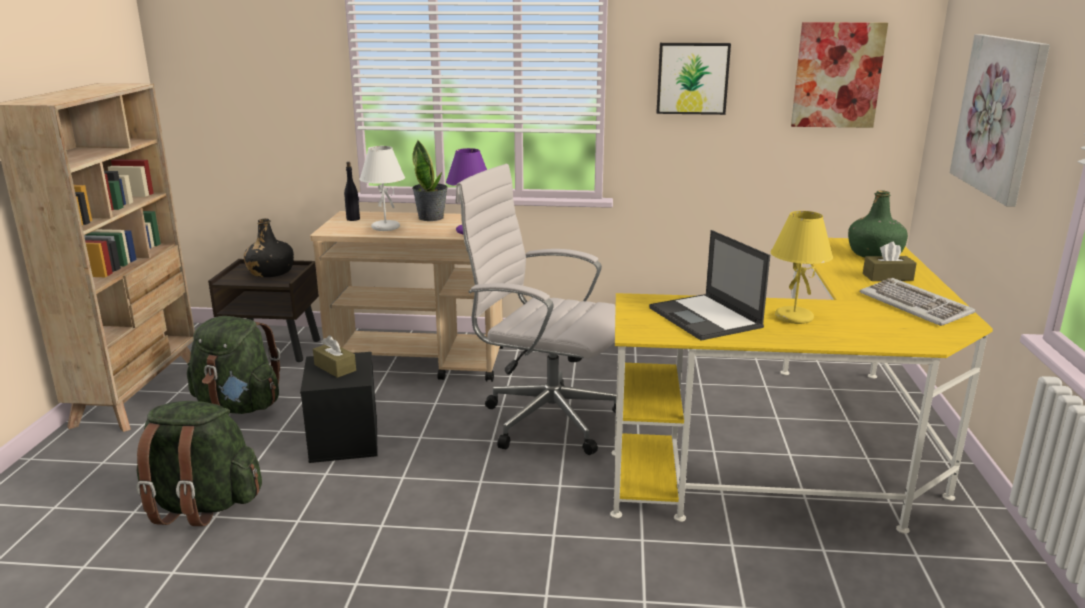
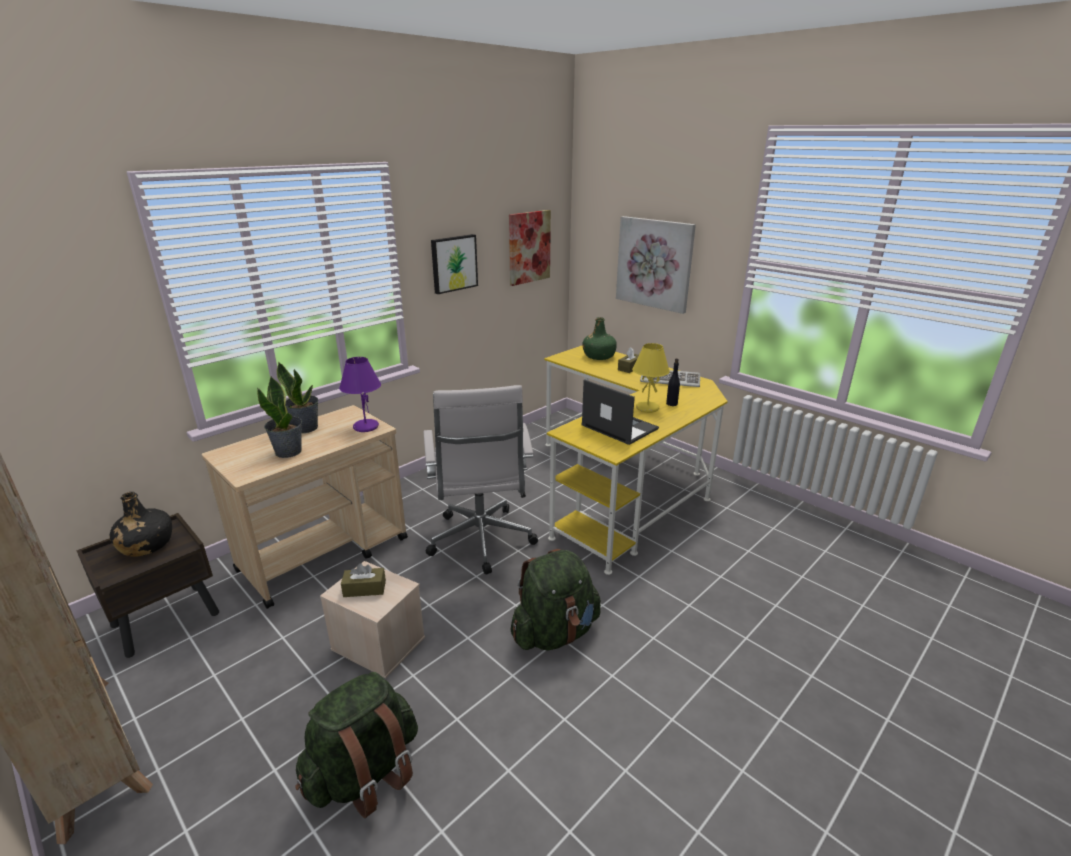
camera: 50 degrees left, 5 degrees up
(239, 406) = (233, 684): green backpack -> green backpack (555, 632)
(343, 438) = (377, 643): black storage box -> beige storage box
(353, 219) = (238, 456): black bottle -> black bottle (671, 404)
(385, 227) = (289, 451): white table lamp -> potted plant
(545, 419) = (481, 543): white office chair -> white office chair turned 75 degrees counterclockwise
(706, 318) = (618, 427): laptop -> laptop turned 150 degrees counterclockwise

